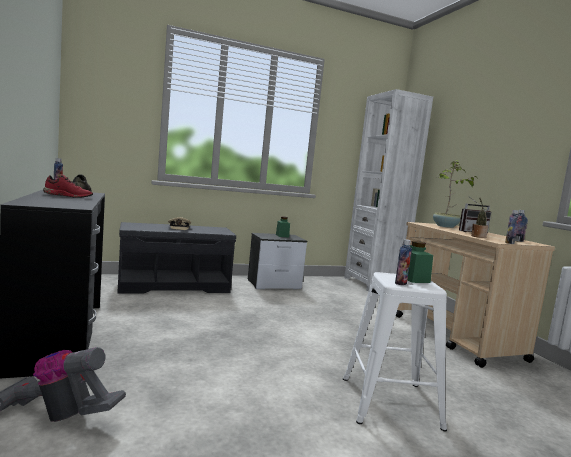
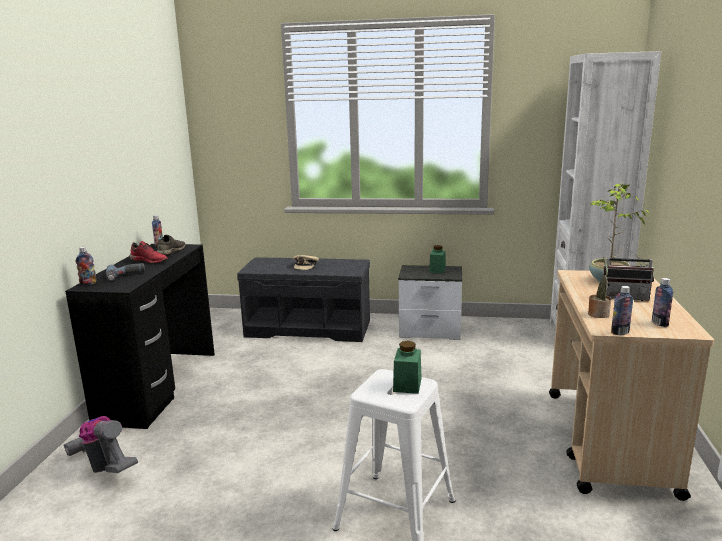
camera: 30 degrees right, 10 degrees up
(61, 201) = (126, 276): none -> power drill
(400, 283) = (374, 392): bottle -> bottle (88, 283)

